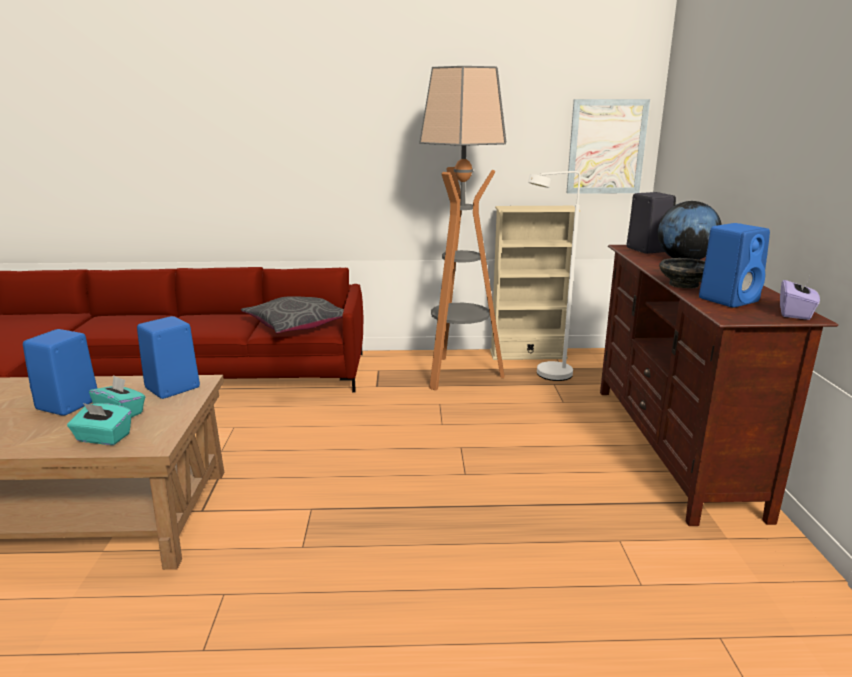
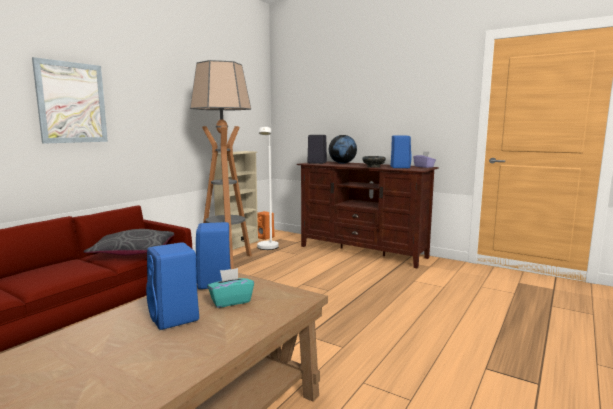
camera: 55 degrees left, 10 degrees down
(103, 438) = (268, 310): turquoise tissue box -> none
(587, 357) = (265, 237): none -> orange speaker
(606, 147) = (253, 118): picture -> picture (72, 103)

